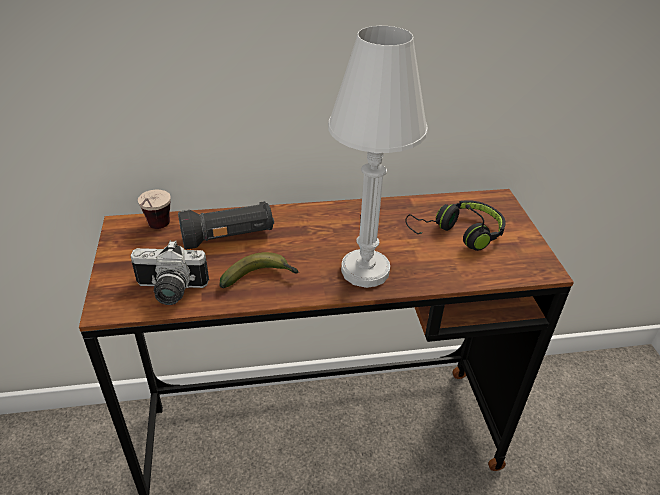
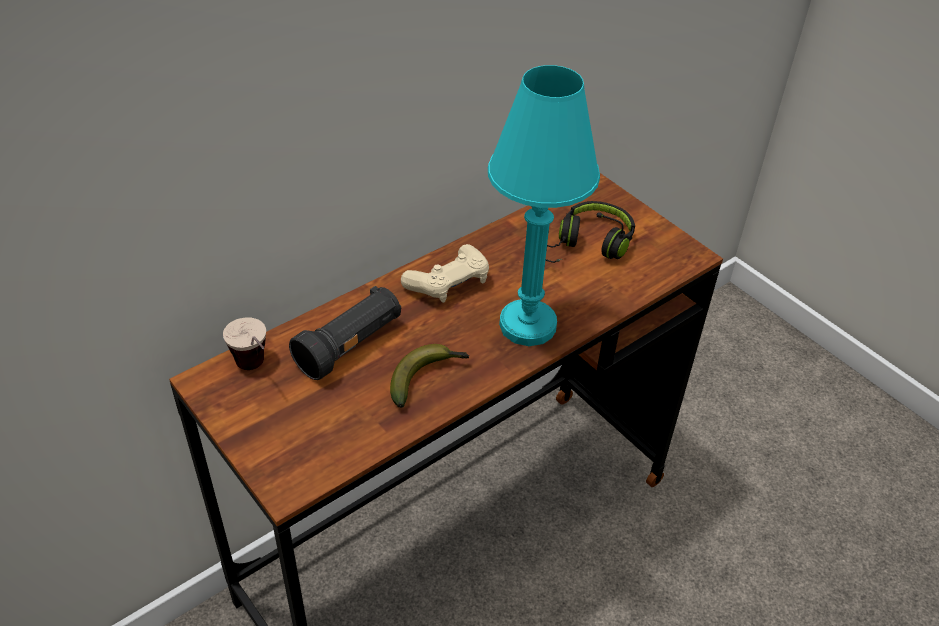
camera: 30 degrees left, 5 degrees up
(170, 291) = (342, 436): camera -> none
(331, 223) = (448, 283): none -> beige game controller
(365, 271) = (528, 325): white table lamp -> turquoise table lamp

